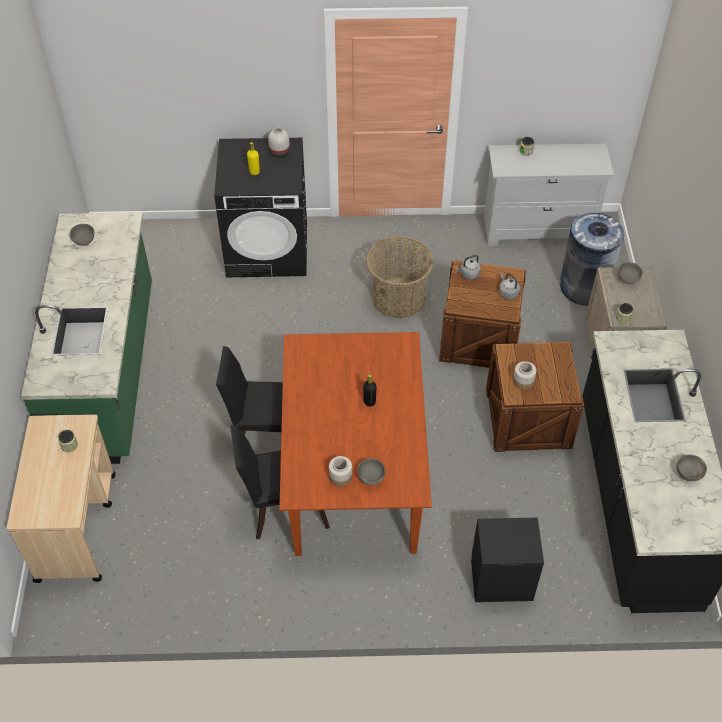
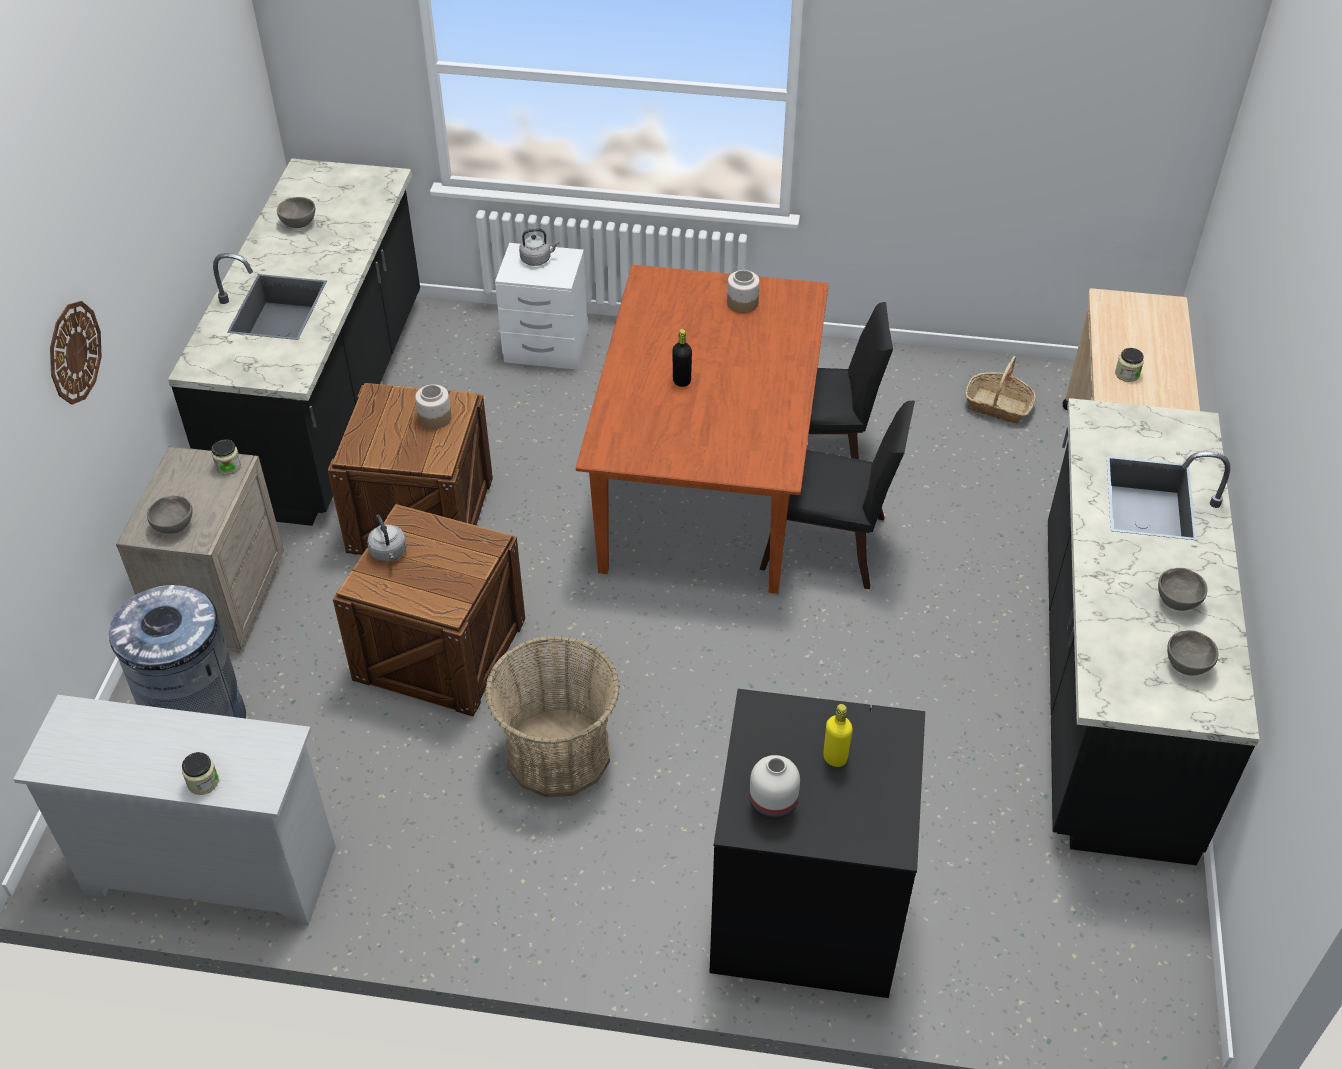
camera: 170 degrees left, 5 degrees down
(108, 371) = (1109, 686): green counter -> black counter
(150, 573) = (998, 406): none -> basket
(370, 478) = (702, 297): grey bowl -> grey bowl (1177, 601)
(468, 274) = (442, 595): grey kettle -> grey kettle (537, 259)
(501, 579) = (546, 347): black nightstand -> white nightstand
(694, 218) = (74, 352): none -> wall clock

